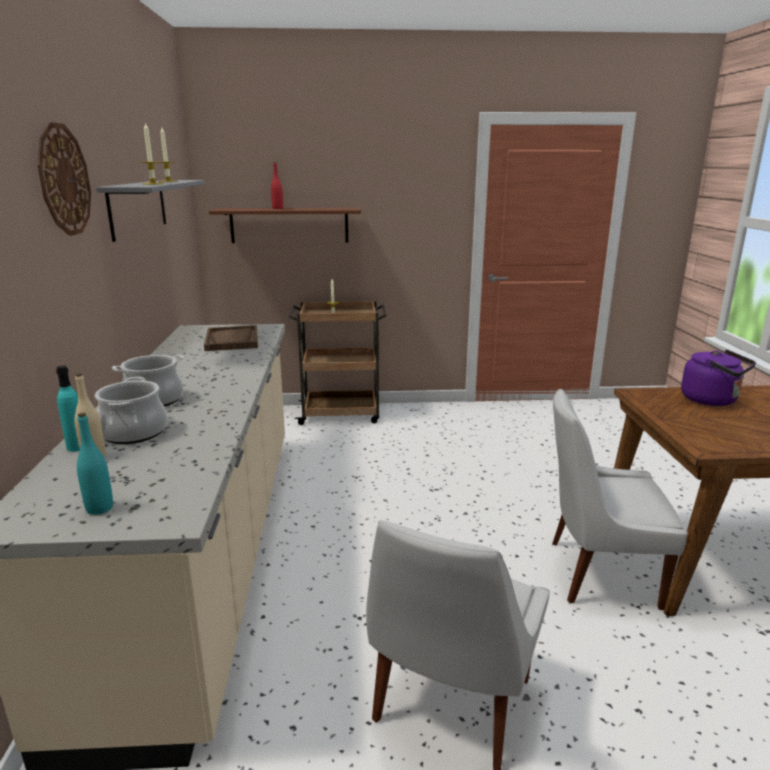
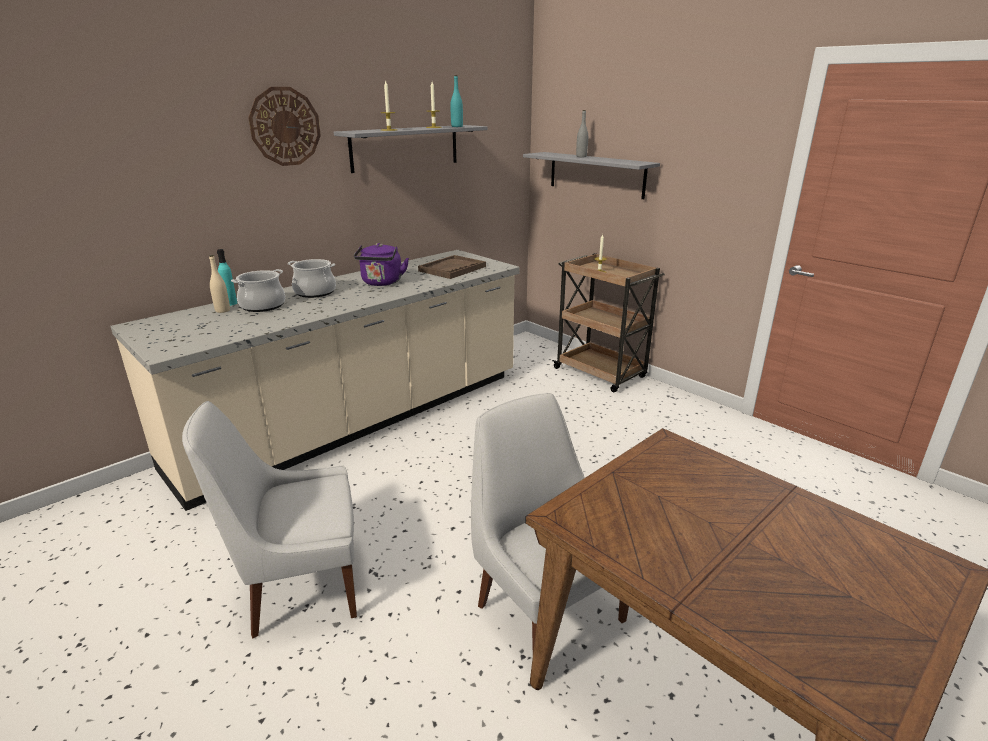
camera: 50 degrees right, 5 degrees up
(99, 508) = (164, 334): turquoise bottle -> turquoise bottle (457, 126)
(277, 208) = (581, 156): red bottle -> grey bottle
(289, 225) = (596, 174): brown shelf -> grey shelf
(712, 400) = (735, 493): purple kettle -> purple kettle (381, 283)

